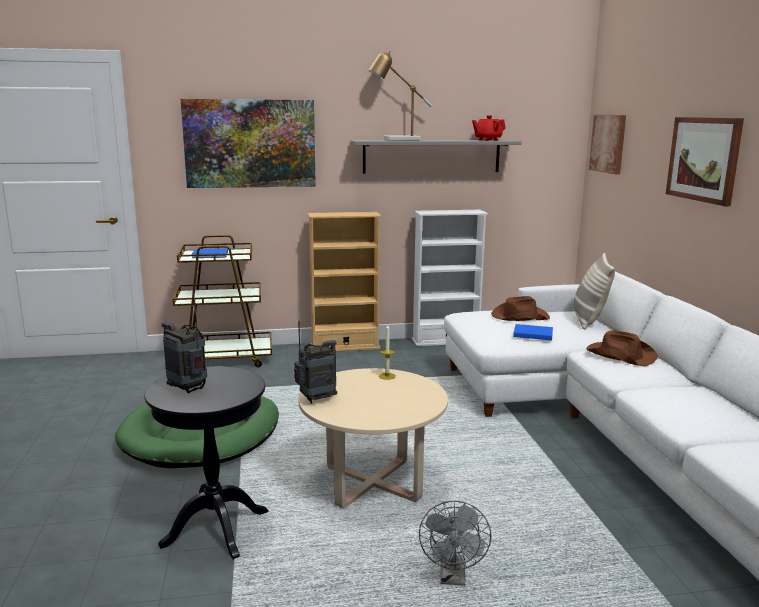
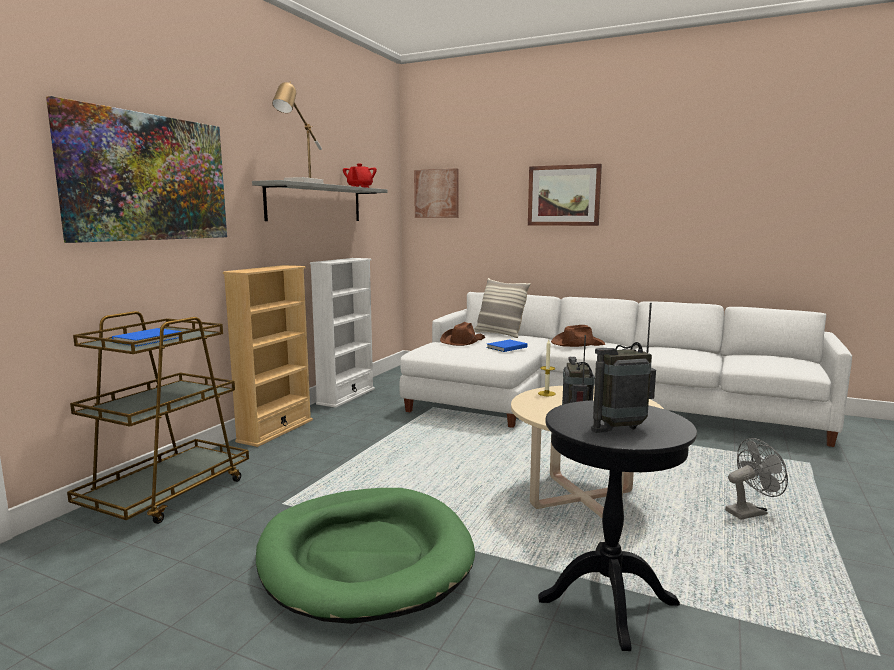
camera: 55 degrees left, 5 degrees down
(453, 577) = (750, 512): grey fan -> grey fan turned 60 degrees counterclockwise

